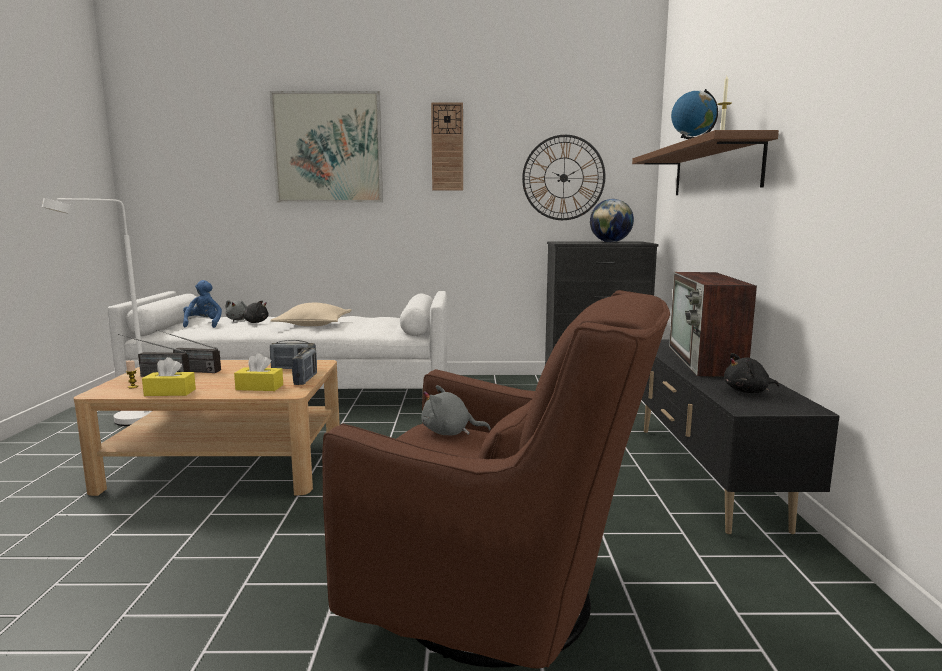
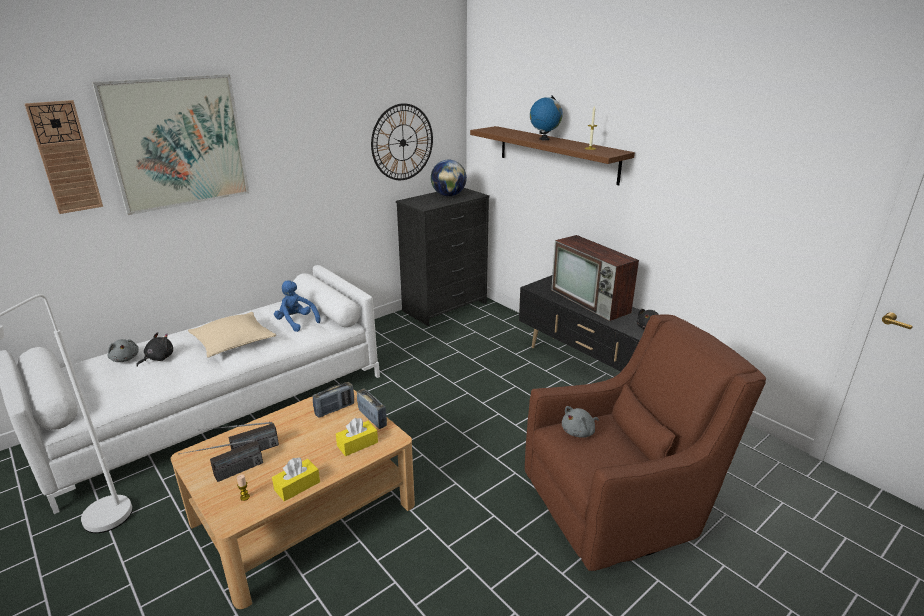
camera: 40 degrees left, 15 degrees up
(204, 324) = (102, 382): blue plush toy -> blue plush toy (296, 322)
(447, 147) = (303, 126): wall clock -> wall clock (65, 157)

